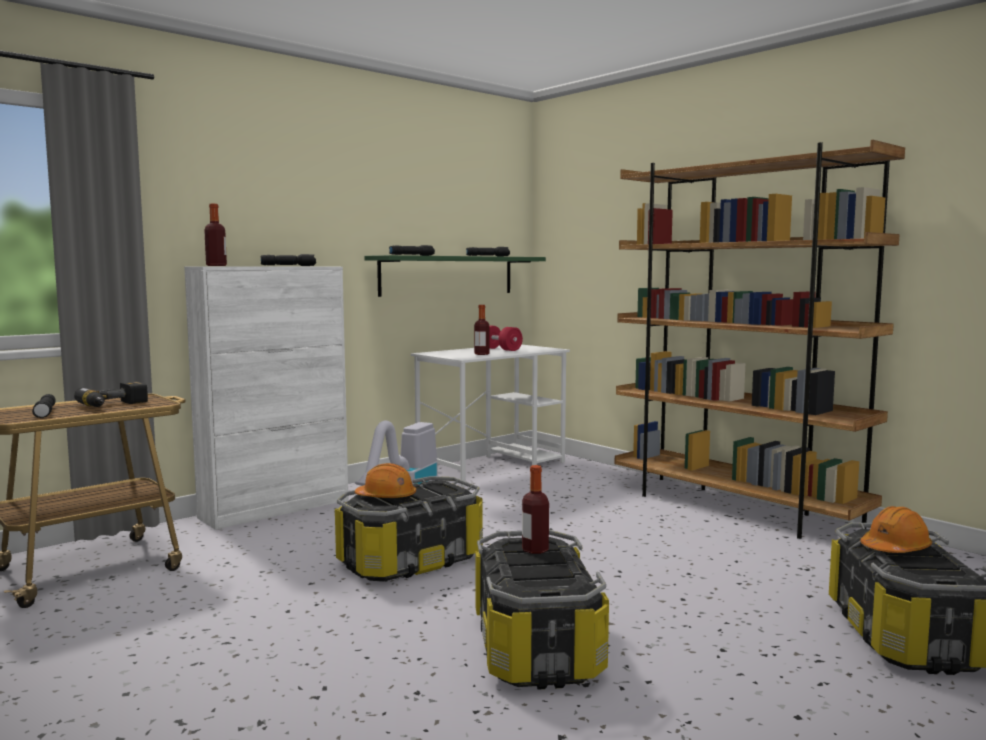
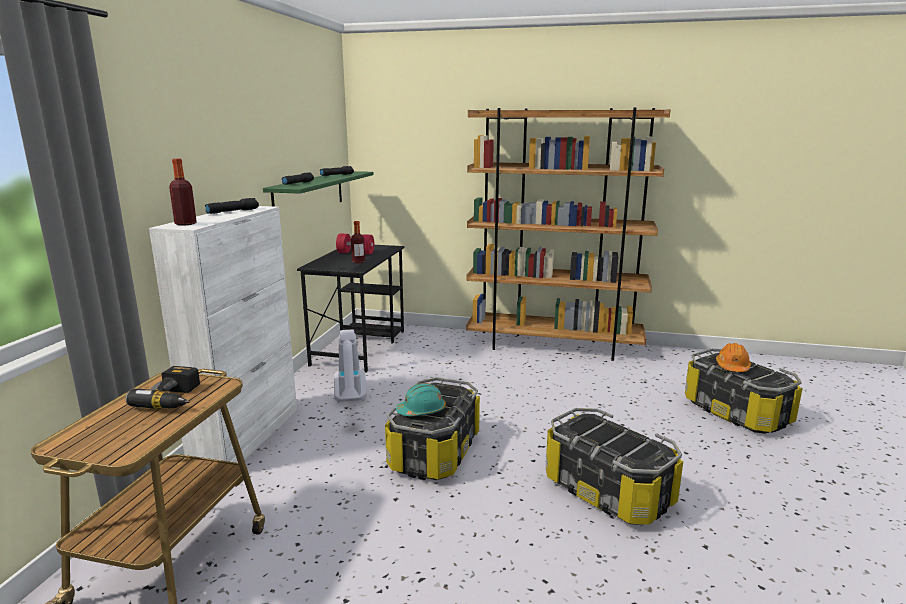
camera: 35 degrees left, 10 degrees up
(46, 412) = (124, 430): black flashlight -> none
(386, 497) = (421, 411): orange hard hat -> turquoise hard hat
(493, 466) = (359, 347): white desk -> black desk
(535, 550) = (592, 427): bottle -> none

